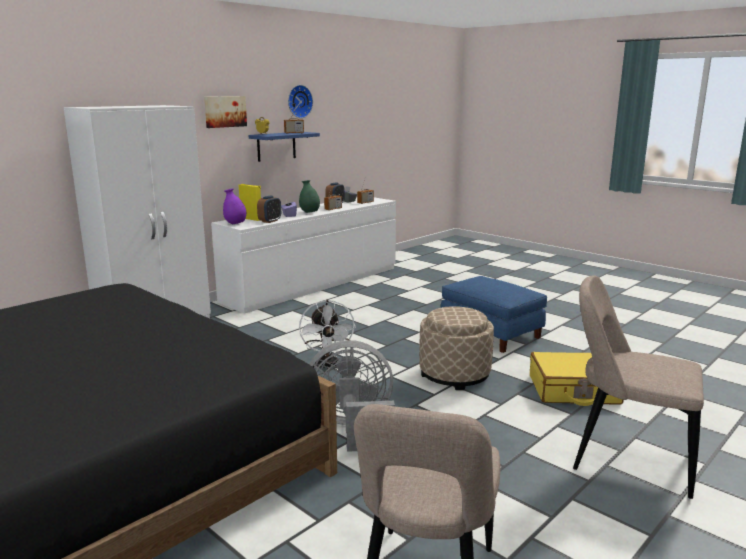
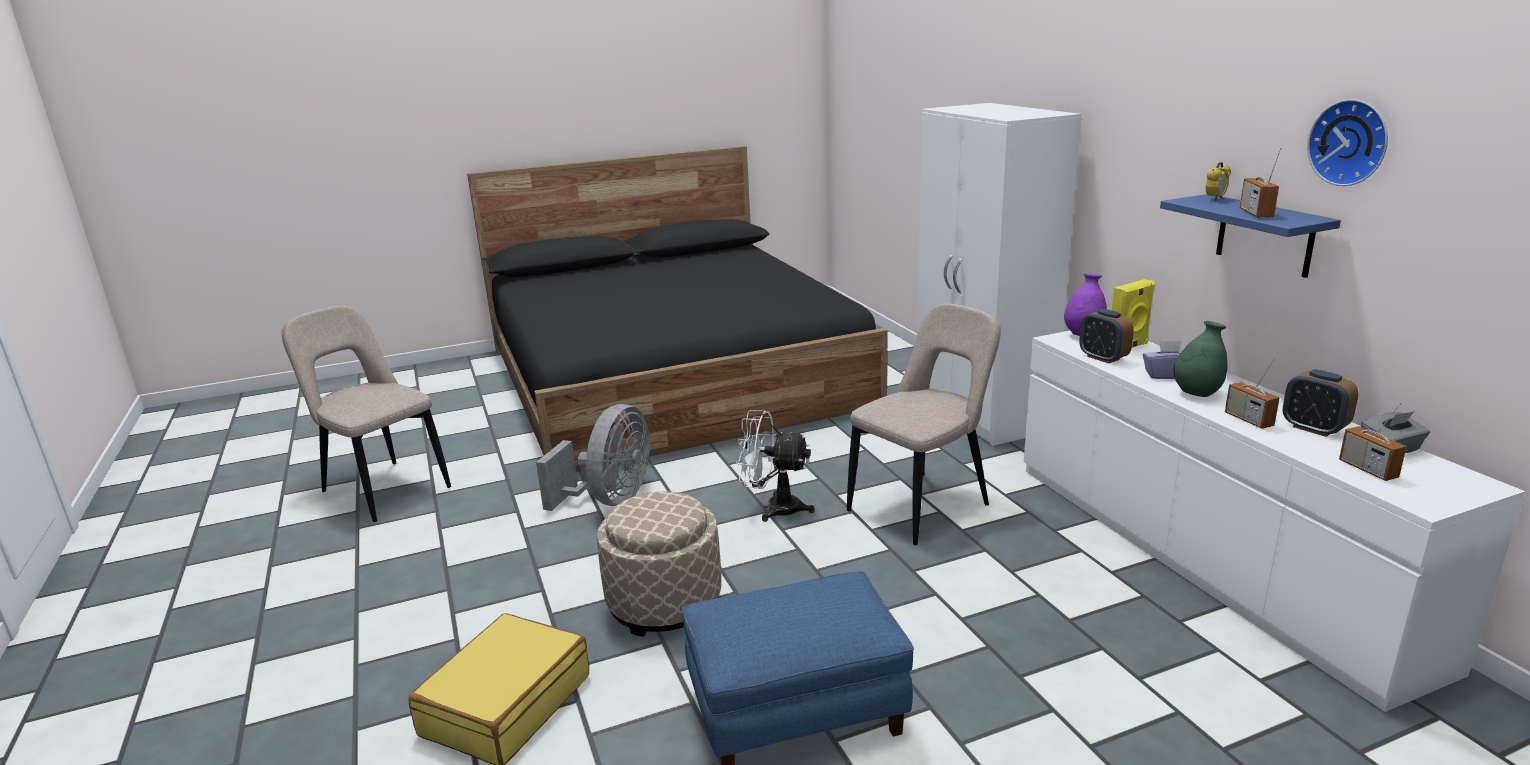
camera: 115 degrees right, 5 degrees up
(225, 111) = (1174, 139): picture -> none
(626, 460) = (339, 658): beige chair -> beige chair (923, 506)

